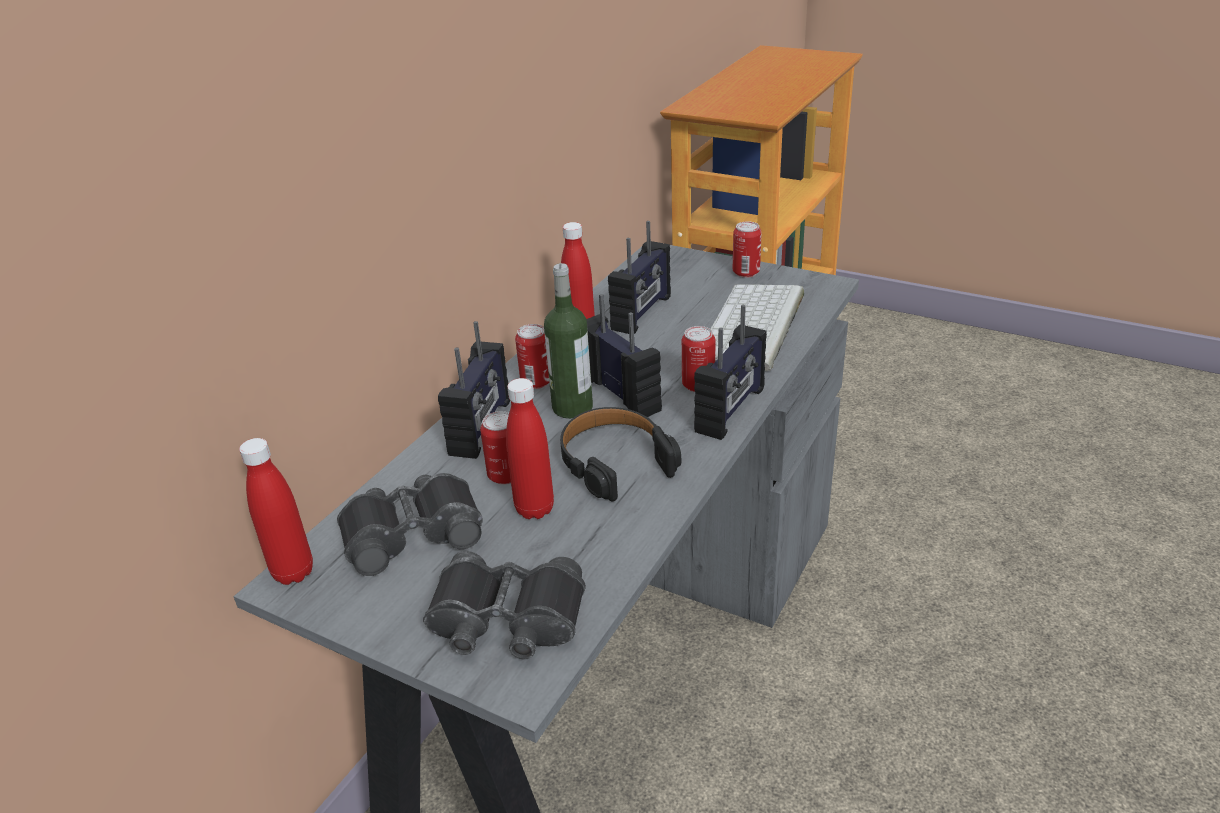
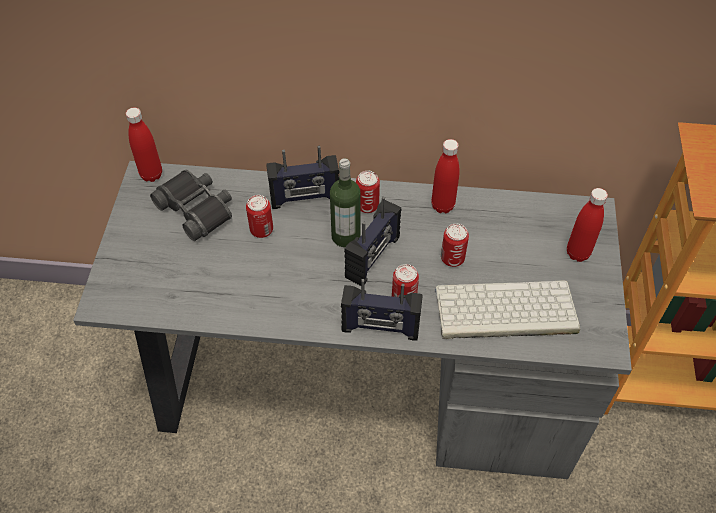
camera: 65 degrees right, 20 degrees up
(507, 621) = (142, 279): black binoculars -> none
(534, 509) = (235, 256): red bottle -> red bottle (577, 253)
(615, 461) = (296, 280): black headphones -> none
(642, 313) = (489, 233): radio -> none
(746, 272) = (594, 282): can -> can (452, 258)

